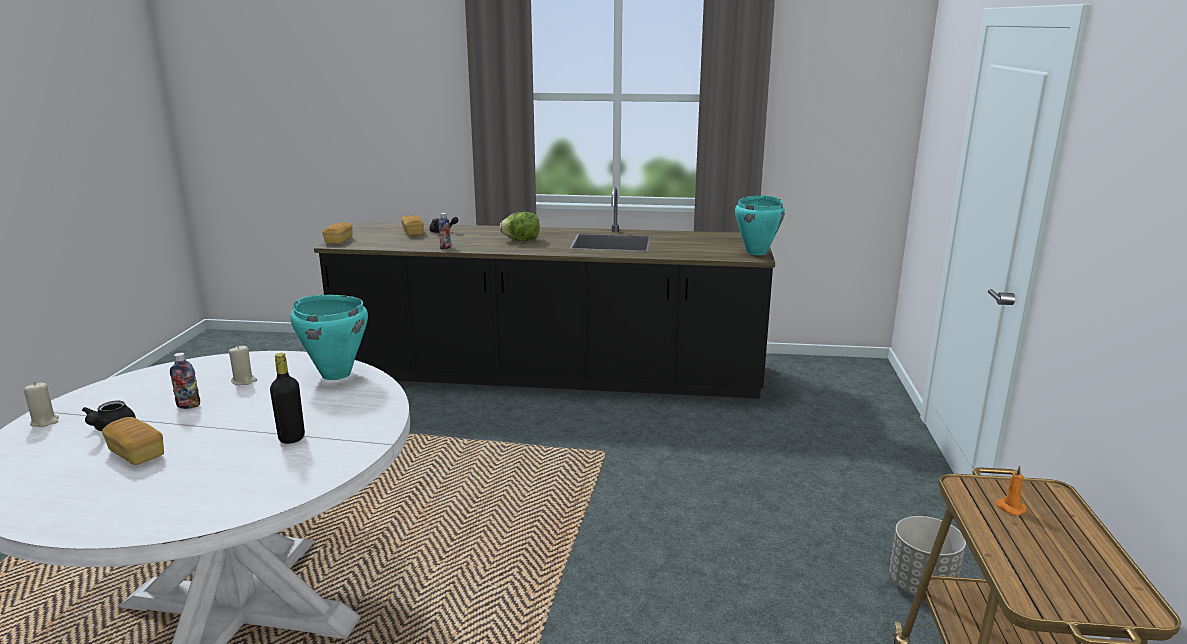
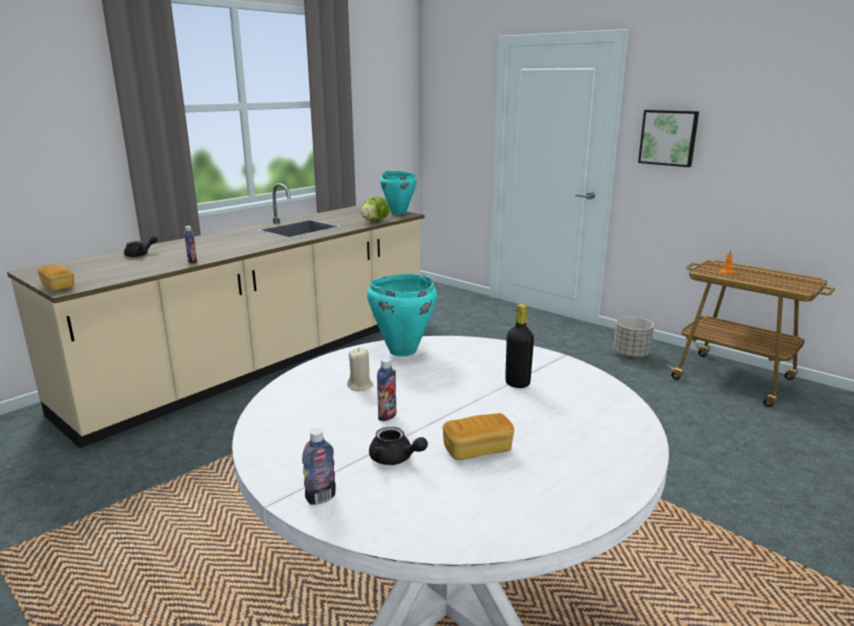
camera: 55 degrees left, 0 degrees up
(45, 422) = (321, 498): beige candle -> bottle
(413, 233) = (114, 262): bread -> none
(521, 240) = (234, 242): lettuce -> lettuce (374, 221)
(550, 375) = (264, 361): black counter -> beige counter
(1092, 222) = (668, 137): none -> picture

